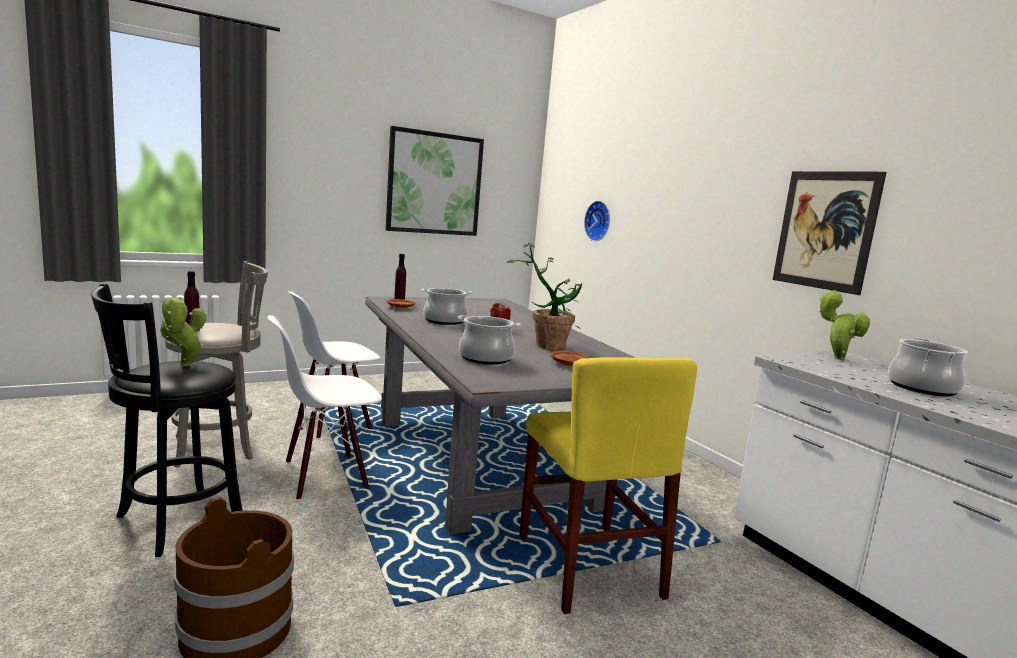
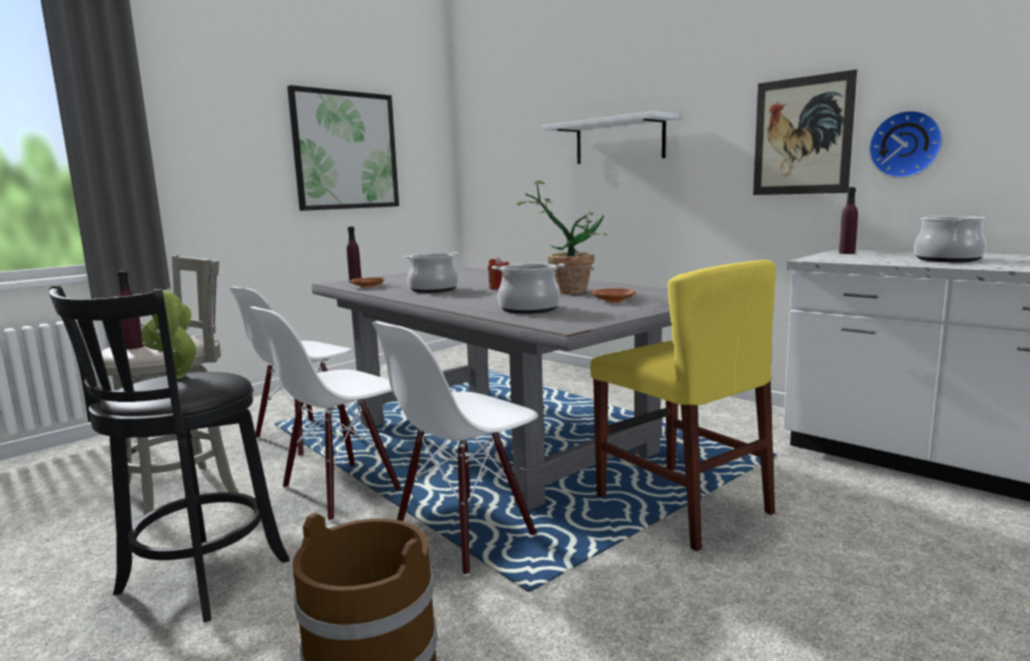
camera: 15 degrees left, 0 degrees up
(387, 540) = (465, 533): none -> white chair
(599, 221) = (538, 170): wall clock -> wall clock (906, 144)
(666, 206) = (619, 141): none -> white shelf
(836, 358) = (847, 253): potted plant -> purple bottle

